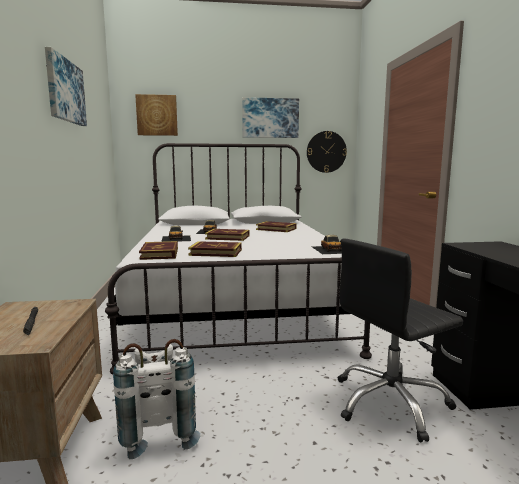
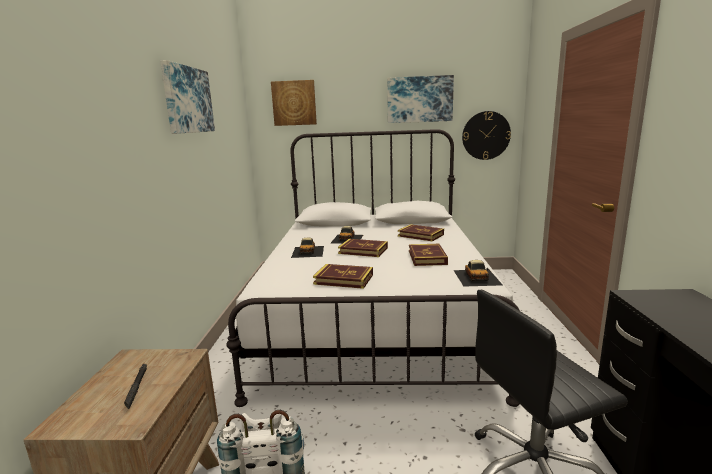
camera: 10 degrees right, 5 degrees up
(159, 253) = (284, 280): book -> book (427, 257)

